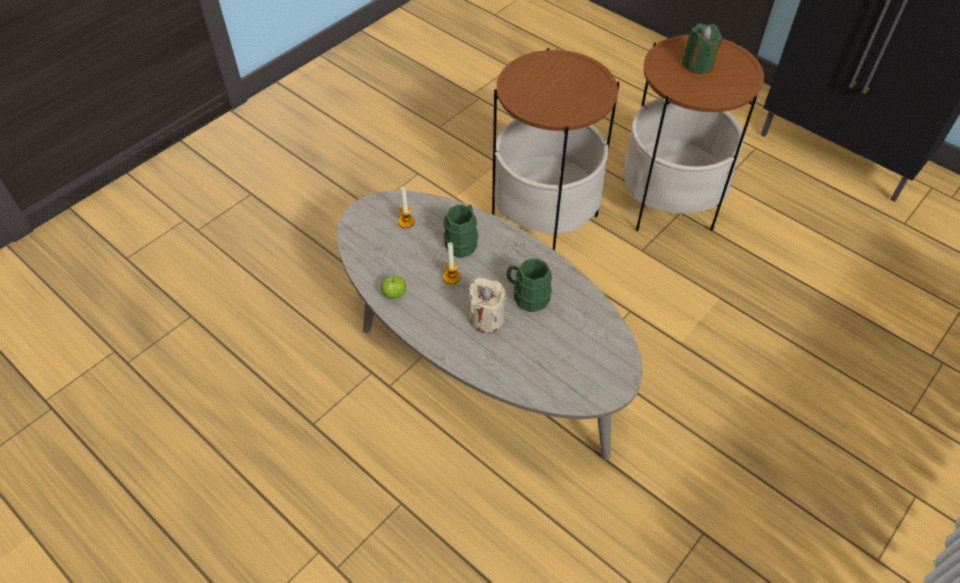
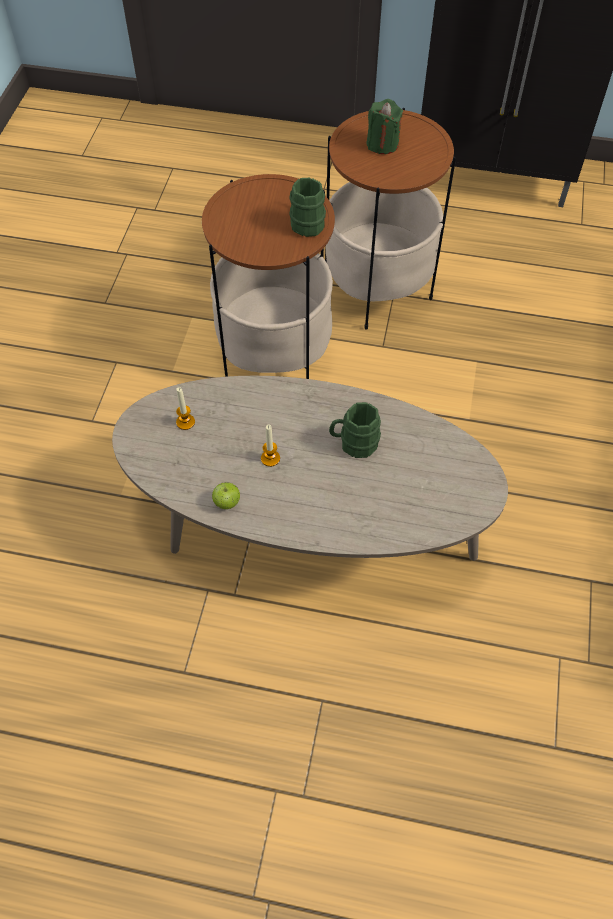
camera: 30 degrees left, 5 degrees up
(463, 241) = (256, 416): green mug -> green mug (306, 221)
(486, 318) = (331, 483): beige candle -> none

